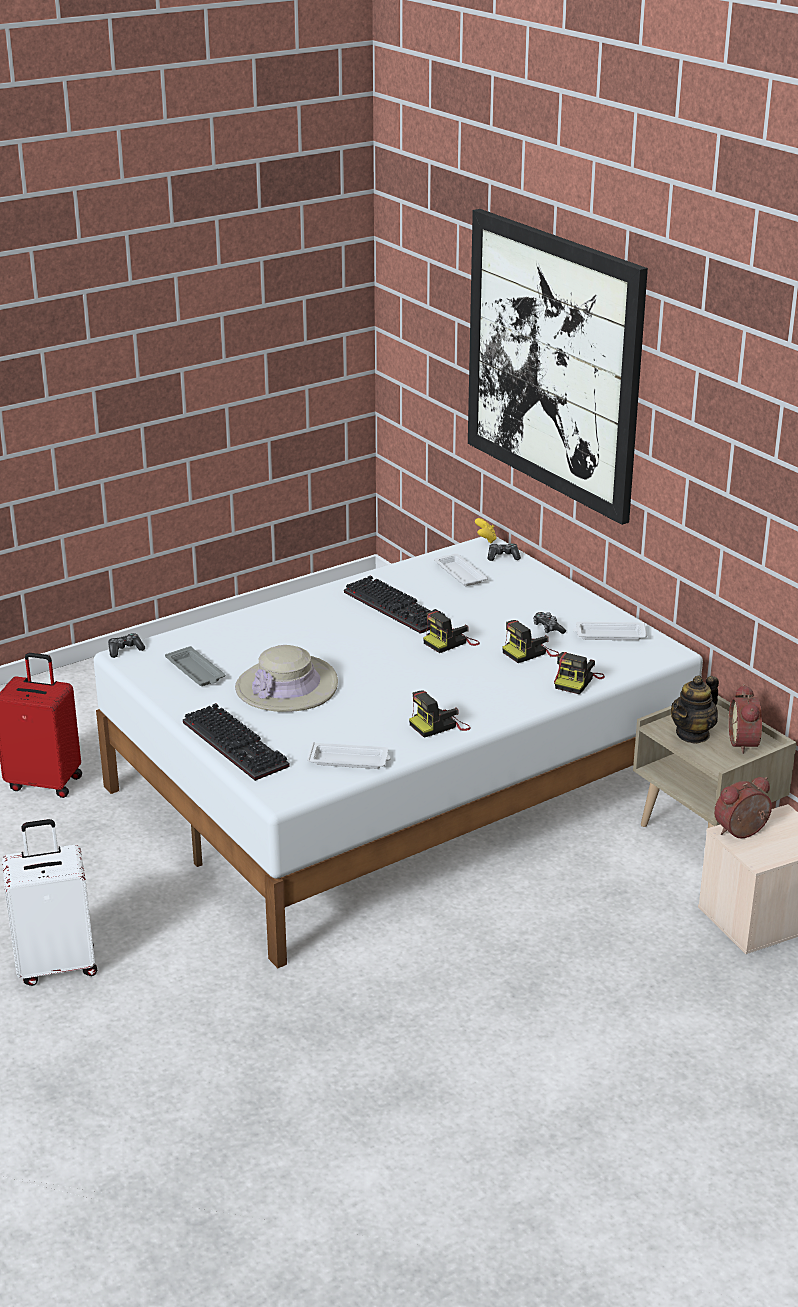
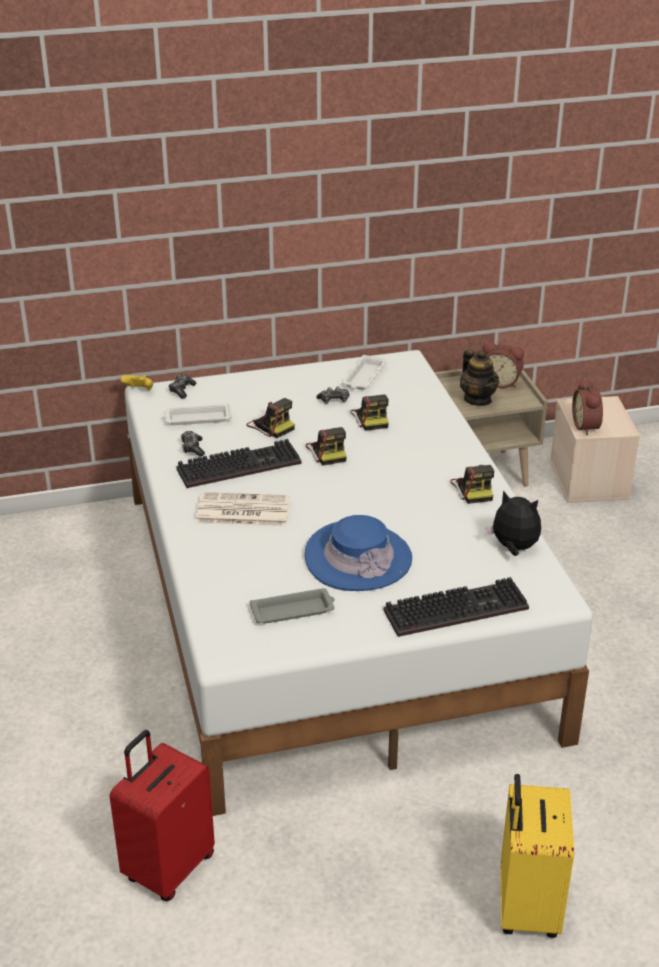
camera: 70 degrees left, 5 degrees up
(57, 965) = (525, 907): white suitcase -> yellow suitcase
(125, 650) = (212, 653): game controller -> game controller (192, 448)
(286, 686) = (358, 558): beige hat -> blue hat
(325, 622) = (241, 511): none -> newspaper
(350, 760) = (513, 548): white tray -> plush toy
(553, 362) = (180, 184): picture -> none
(577, 681) = (432, 409): camera -> camera (271, 425)

